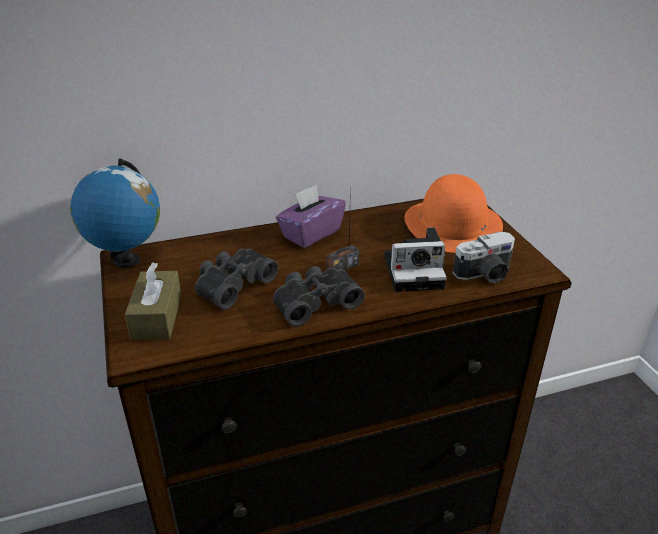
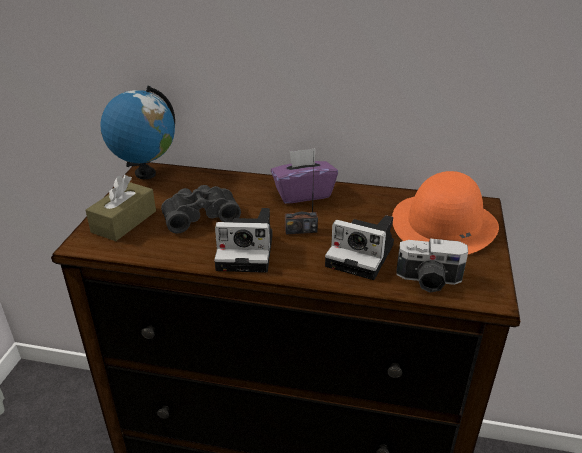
camera: 30 degrees right, 0 degrees up
(315, 302) = (248, 251): black binoculars -> camera

